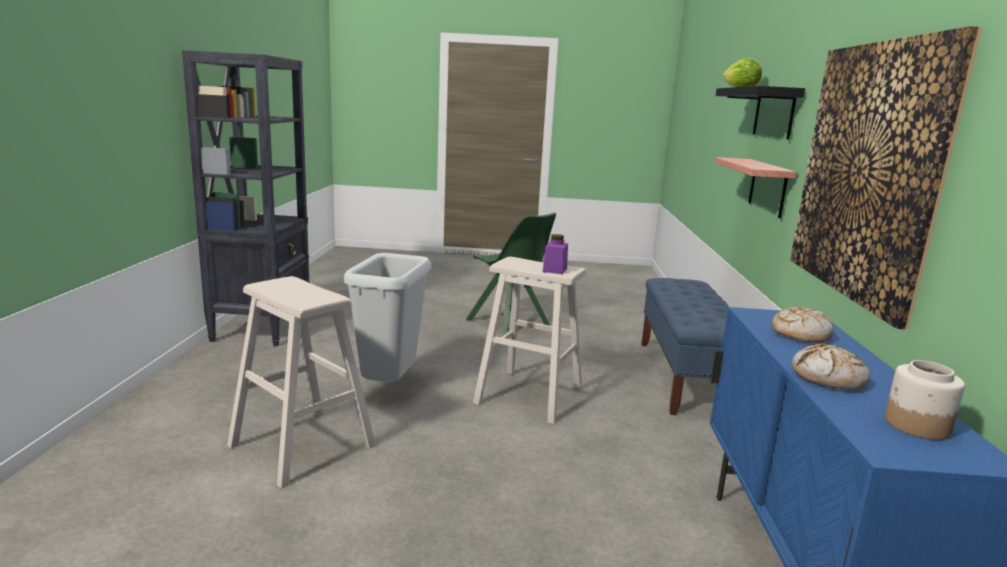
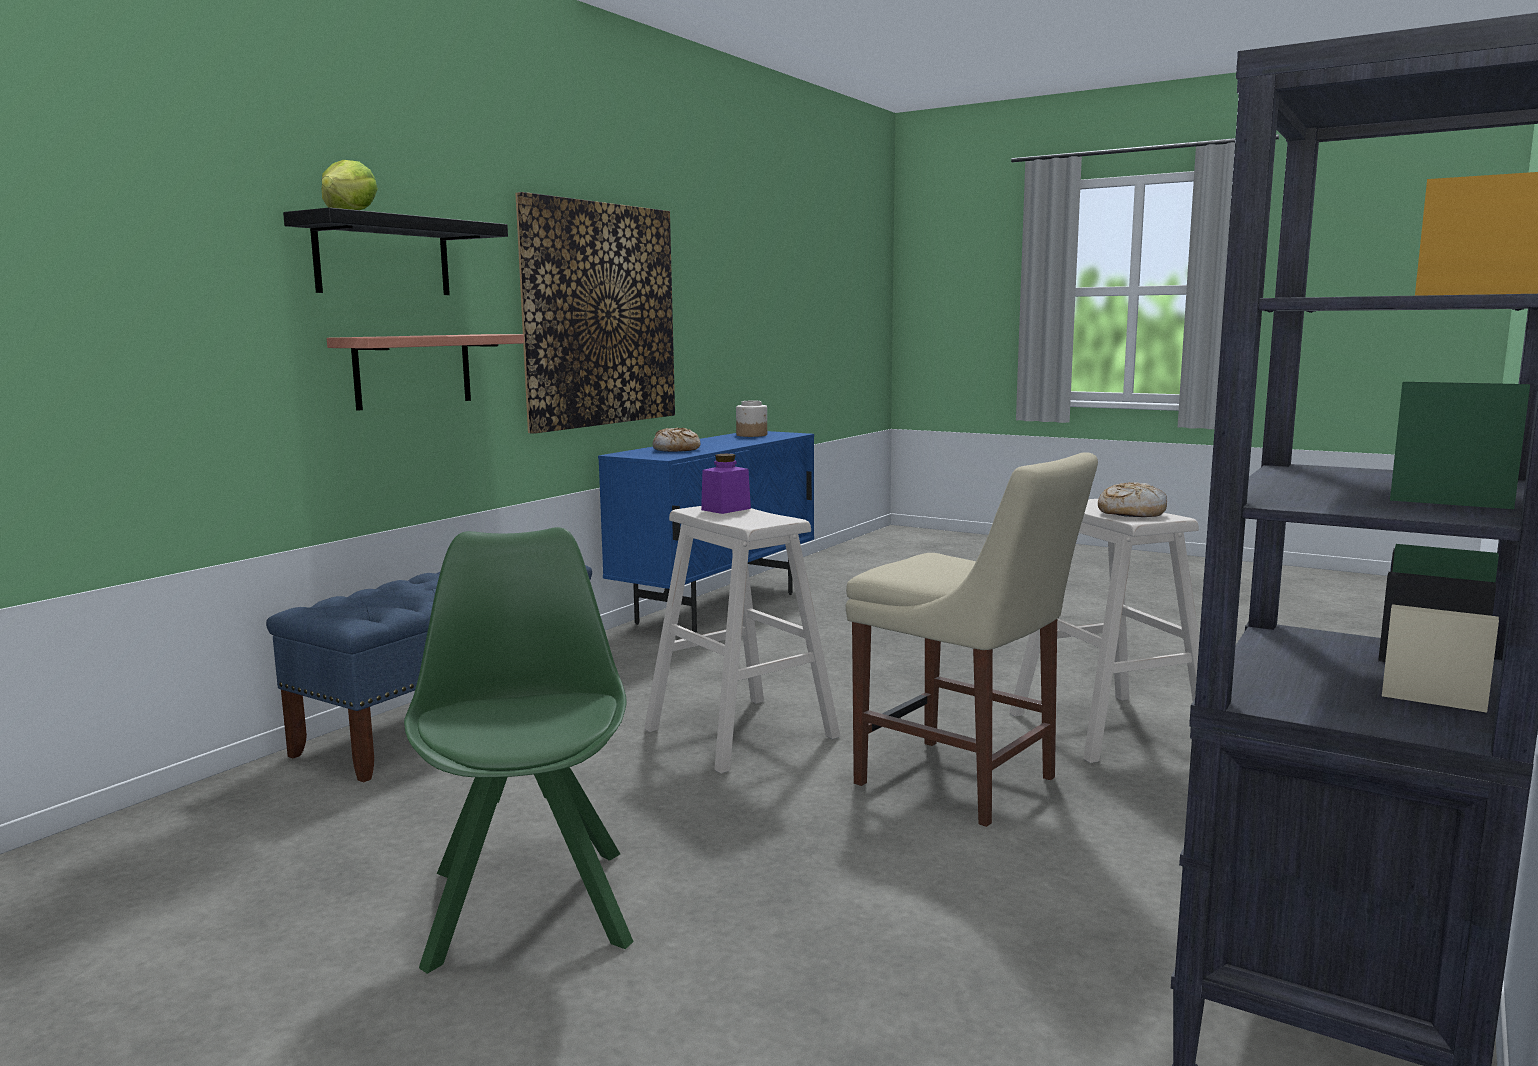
camera: 150 degrees left, 5 degrees down
(388, 386) = (963, 783): grey trash can -> beige chair
(828, 378) = (739, 442): bread -> bread (1130, 513)

